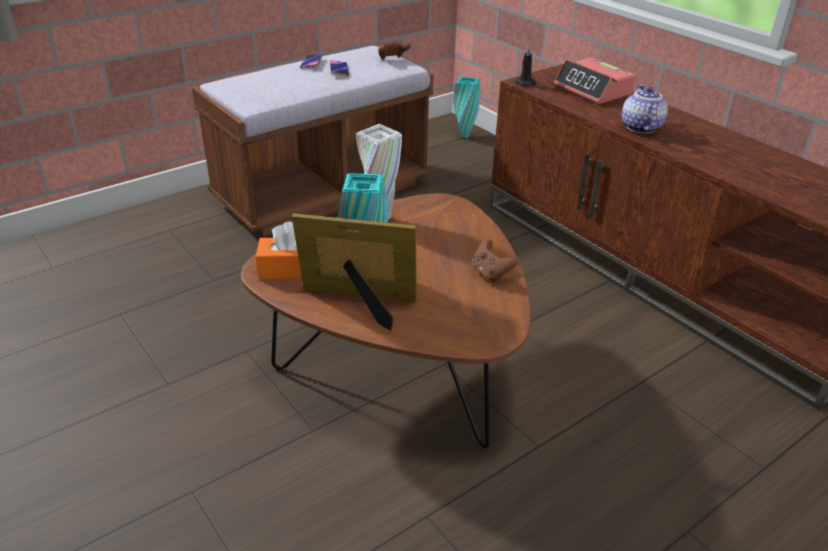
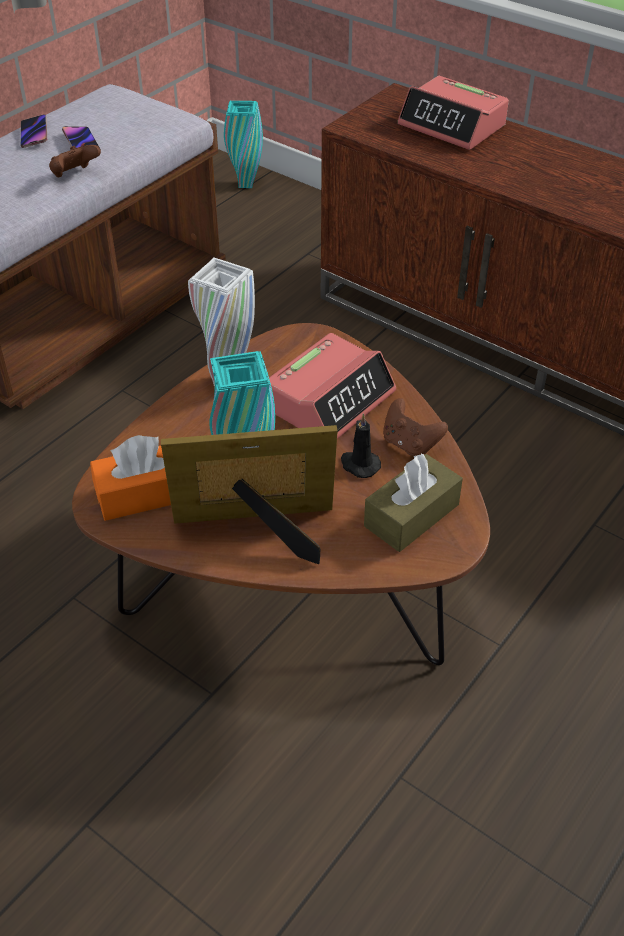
camera: 15 degrees left, 10 degrees up
(392, 60) = (151, 110): brown game controller -> brown game controller (75, 175)
(445, 239) = (330, 400): none -> alarm clock
(472, 315) = (411, 515): none -> brown tissue box
(524, 83) = (356, 127): black candle -> black candle (359, 464)
(639, 127) = (535, 182): teapot -> none

